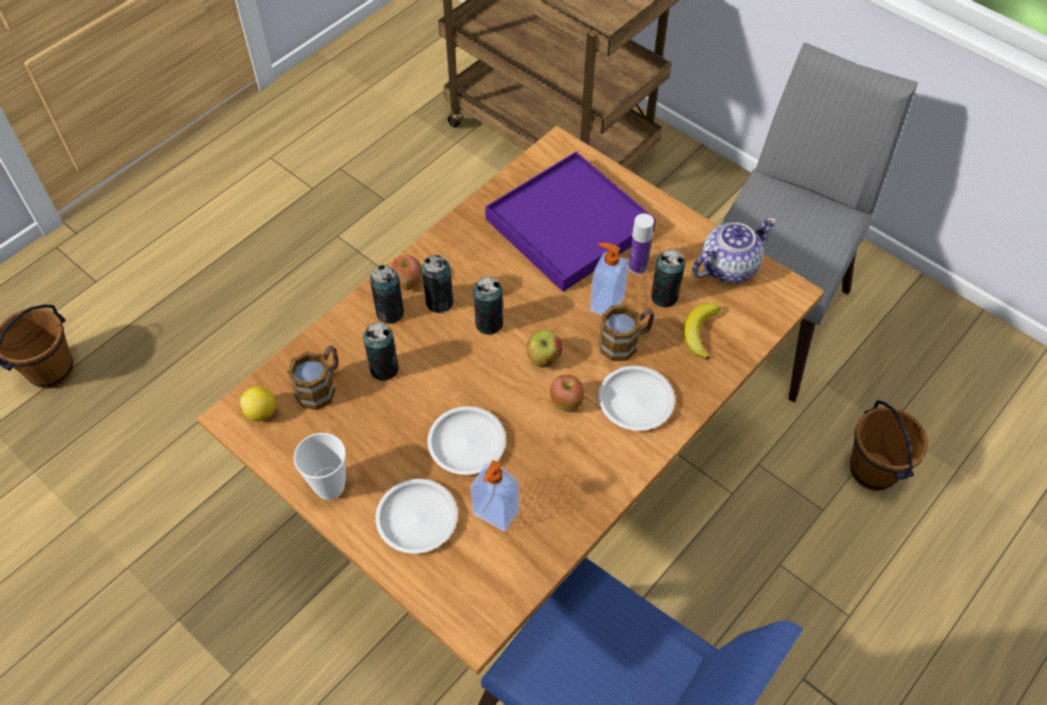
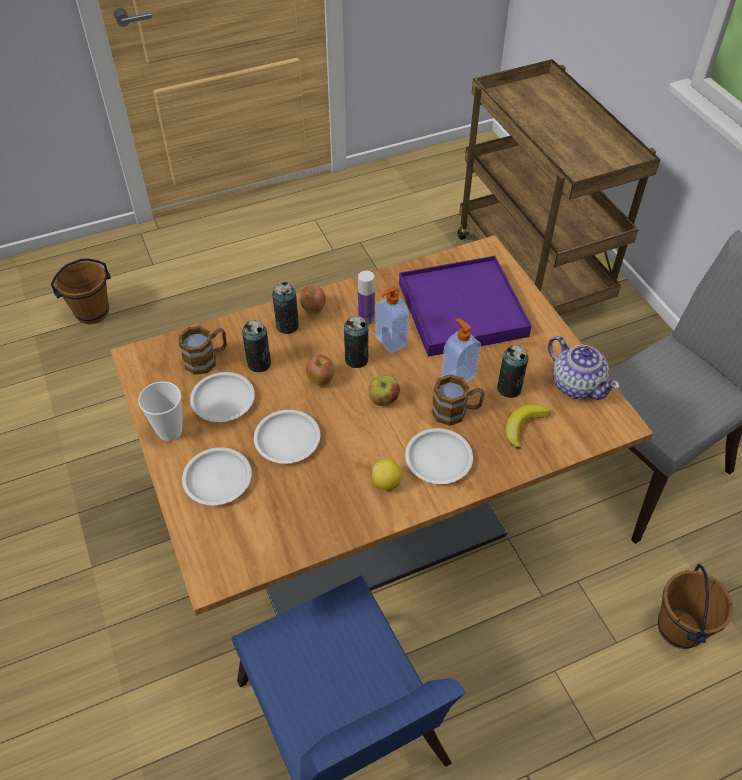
camera: 25 degrees right, 5 degrees down
(261, 412) = (155, 362): lemon -> lemon (387, 483)
(368, 427) = (222, 400): none -> white plate
(439, 302) = (328, 331): can -> none
(495, 514) = (277, 500): soap dispenser -> soap dispenser (390, 342)
(566, 402) = (382, 439): apple -> apple (321, 380)
(637, 266) = (500, 358): bottle -> bottle (366, 319)
(727, 267) = (576, 384): teapot -> teapot turned 60 degrees clockwise

